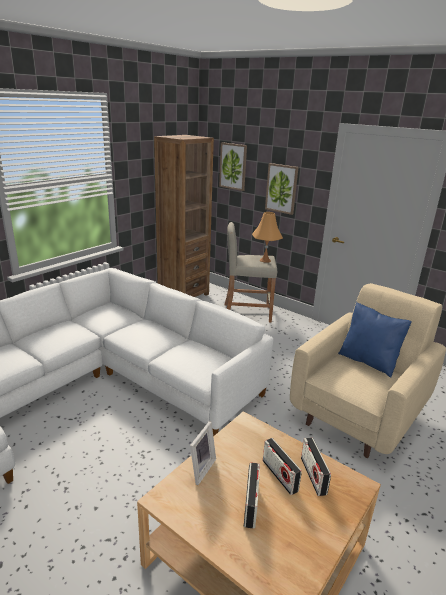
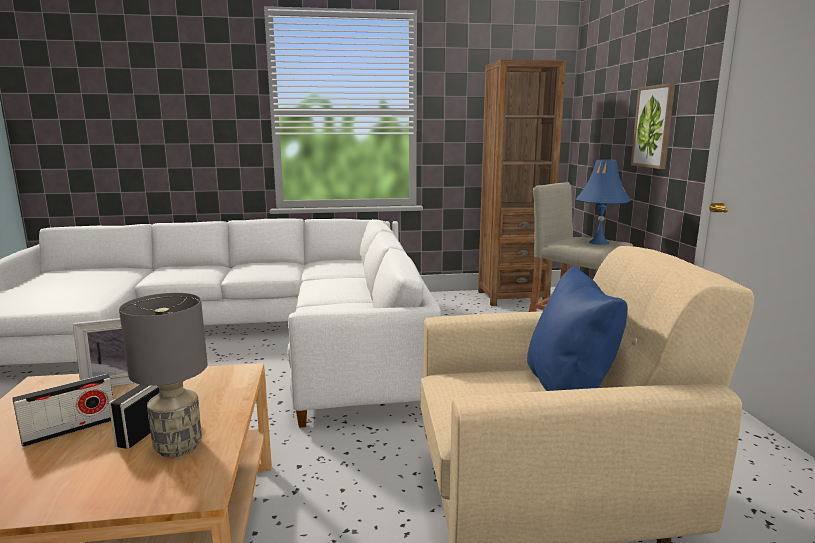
camera: 45 degrees right, 10 degrees down
(233, 166) = (604, 105): picture -> none
(265, 260) = (599, 242): orange table lamp -> blue table lamp
(313, 476) = (178, 447): radio -> grey table lamp

